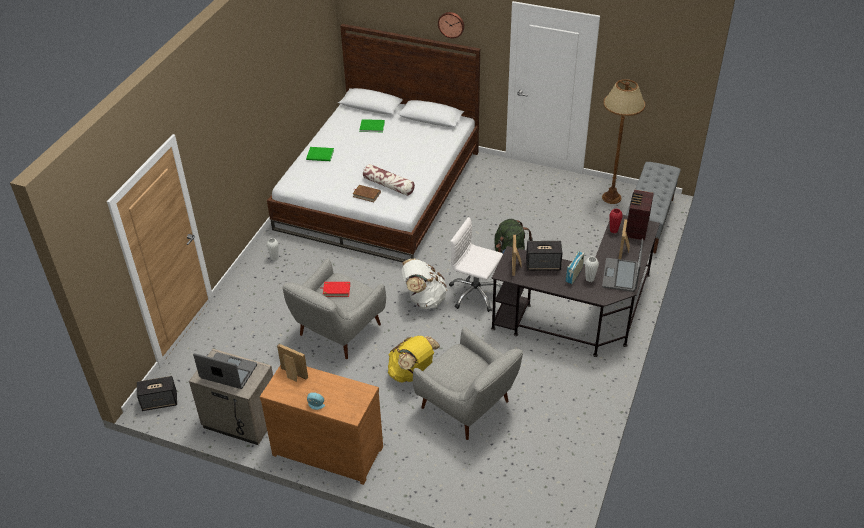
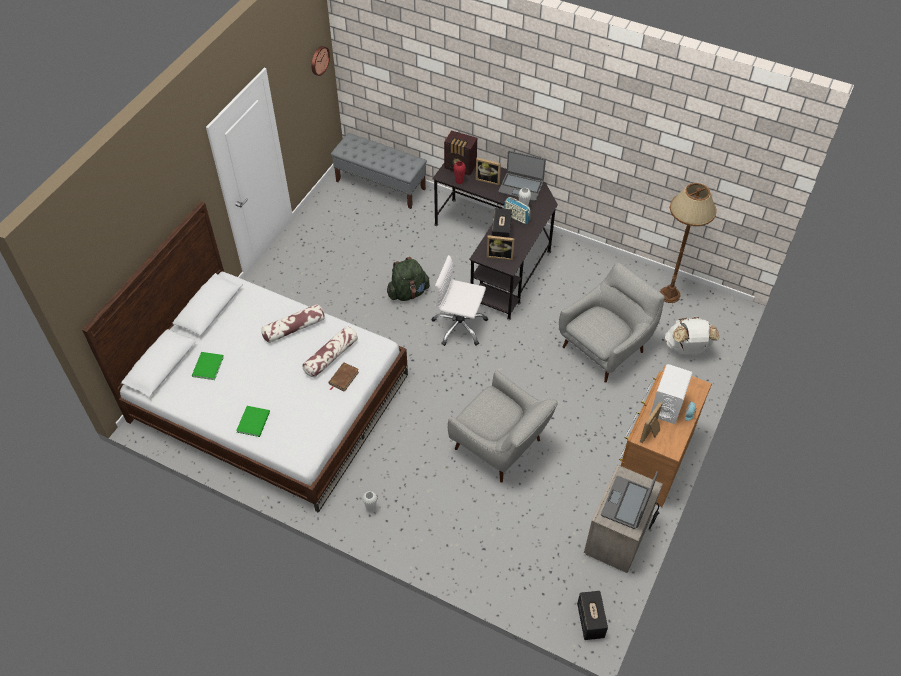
camera: 85 degrees left, 10 degrees up
(325, 388) = (667, 406): none -> white speaker
(336, 290) = (489, 418): red book -> none
(412, 373) = (562, 386): yellow backpack -> none
(416, 162) = (294, 328): none -> pillow
(424, 299) = (462, 369): white backpack -> white backpack (687, 348)
(451, 24) = (171, 207): wall clock -> wall clock (319, 60)
(475, 293) = (459, 326): white office chair -> white office chair turned 75 degrees clockwise
(611, 198) = (337, 204): brown floor lamp -> brown floor lamp (669, 295)

